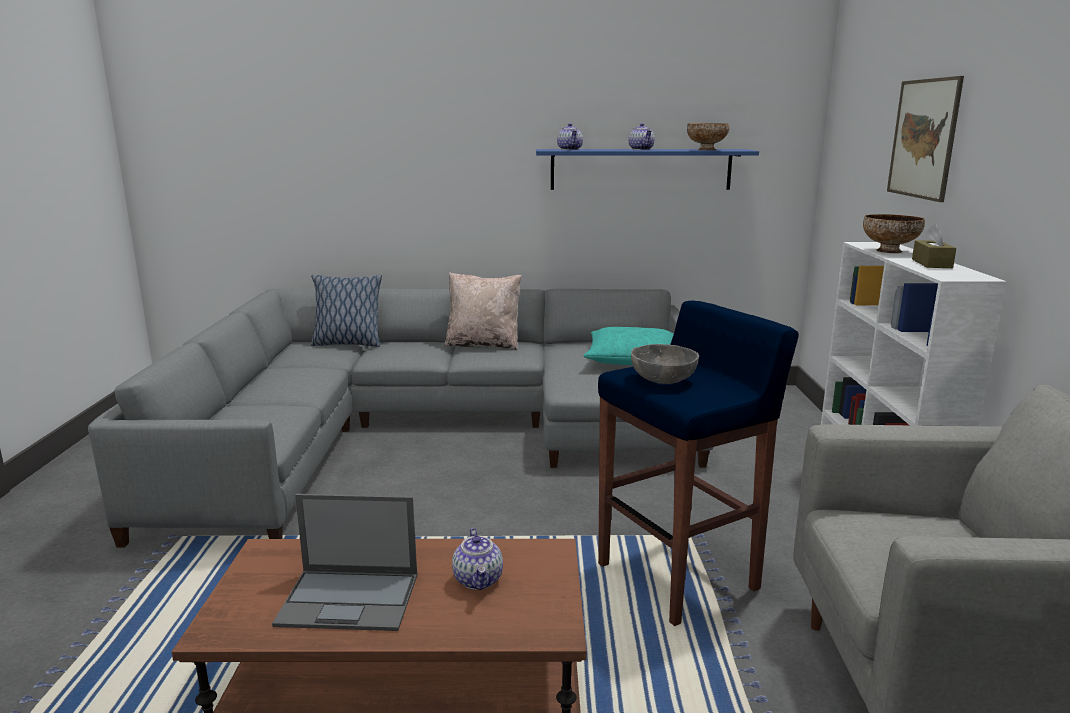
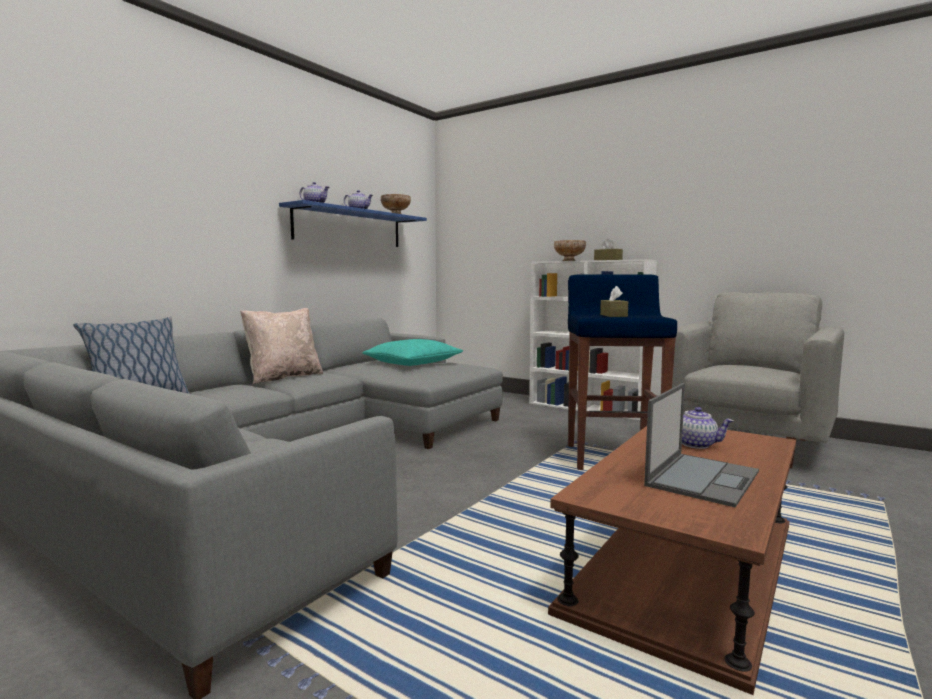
camera: 55 degrees left, 10 degrees down
(663, 379) = (613, 315): grey bowl -> brown tissue box
(923, 138) = (554, 203): picture -> none

